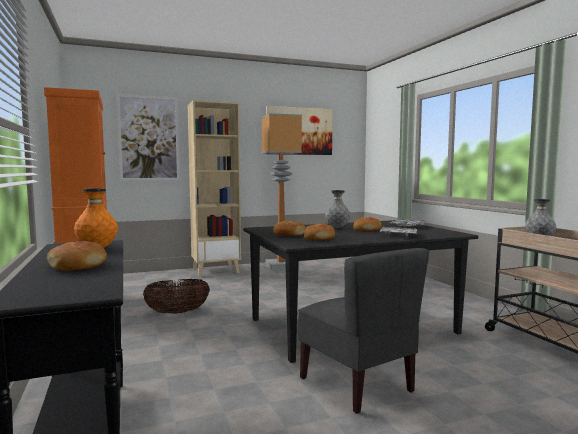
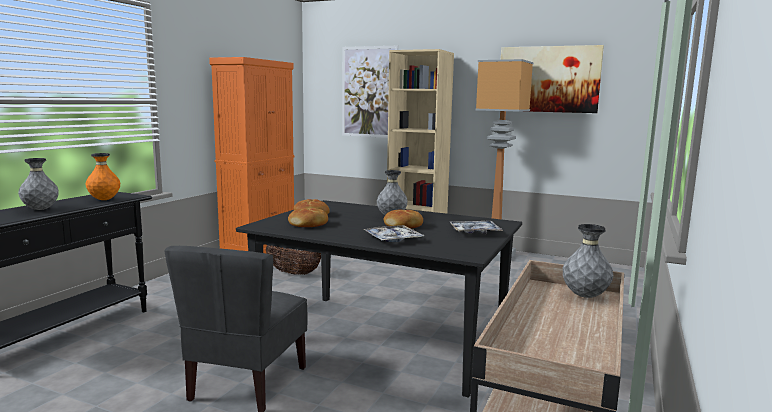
camera: 45 degrees right, 5 degrees up
(78, 265) = (41, 209): bread -> grey vase

